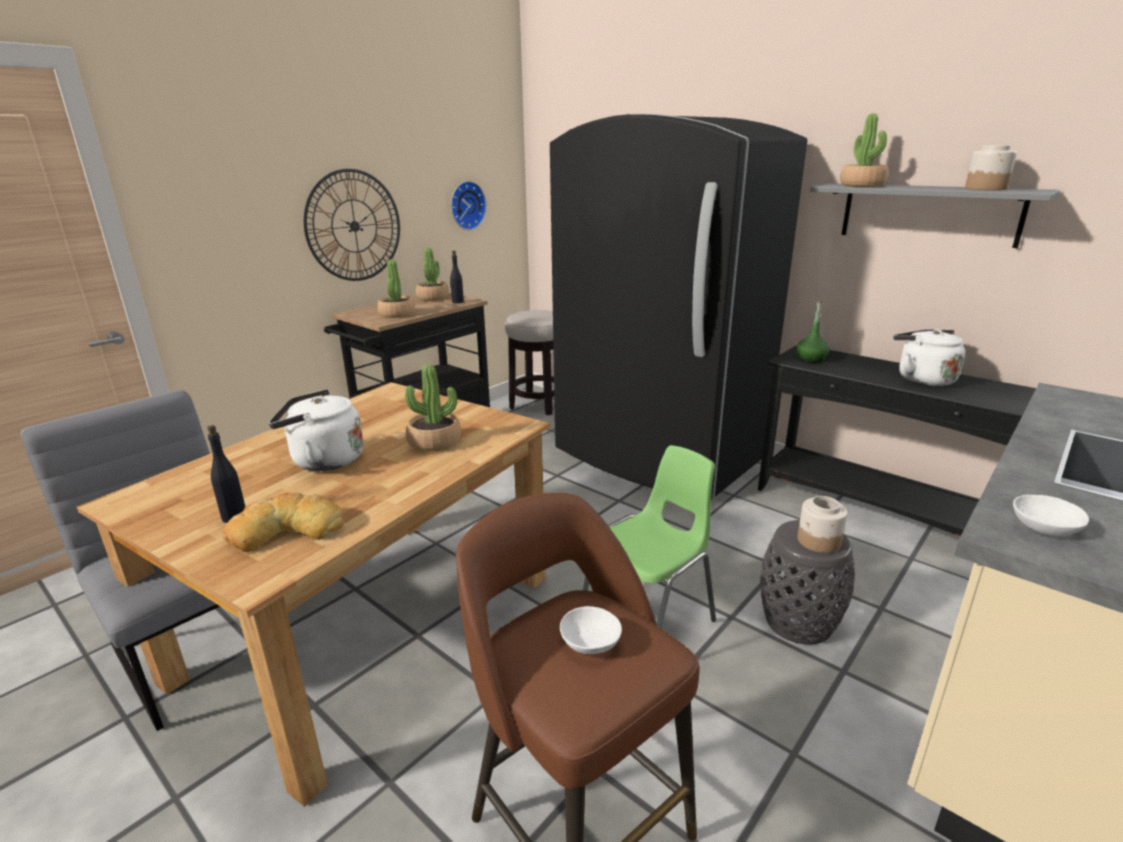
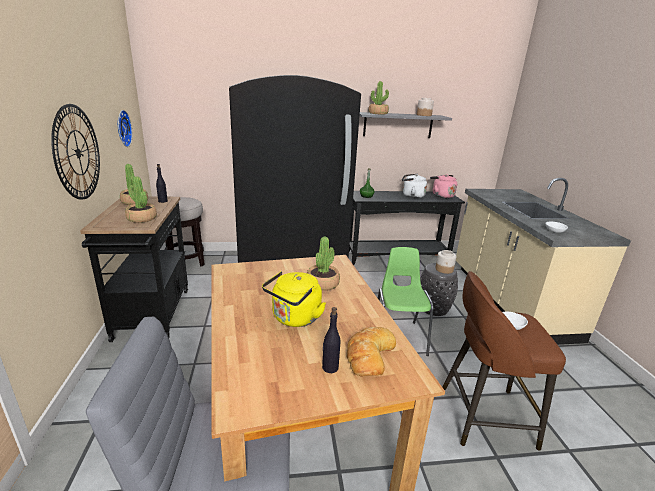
camera: 50 degrees left, 0 degrees up
(323, 460) = (294, 318): white kettle -> yellow kettle
(1013, 395) = (441, 195): none -> pink kettle

